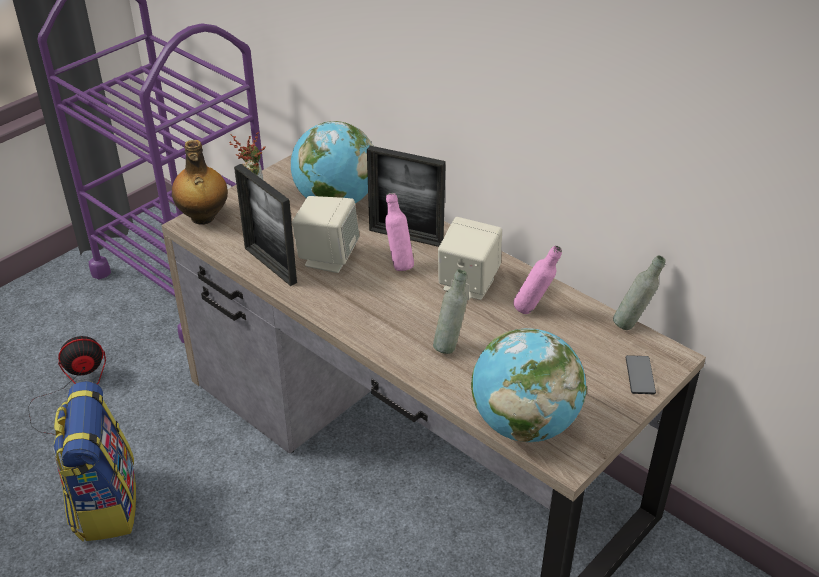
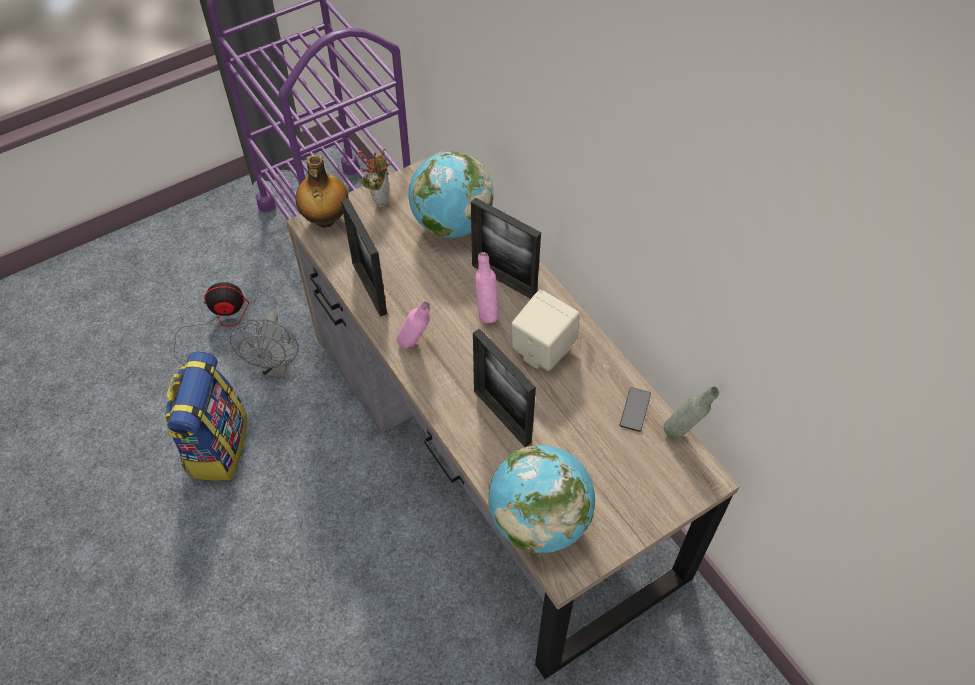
camera: 15 degrees right, 15 degrees up
(153, 415) = (276, 367): none -> grey fan
(327, 257) = (423, 290): beige speaker -> none
(449, 345) = (502, 416): grey bottle -> picture frame
(533, 310) = (594, 395): pink bottle -> pink bottle (415, 345)
(640, 375) = (667, 493): phone -> phone (635, 410)

